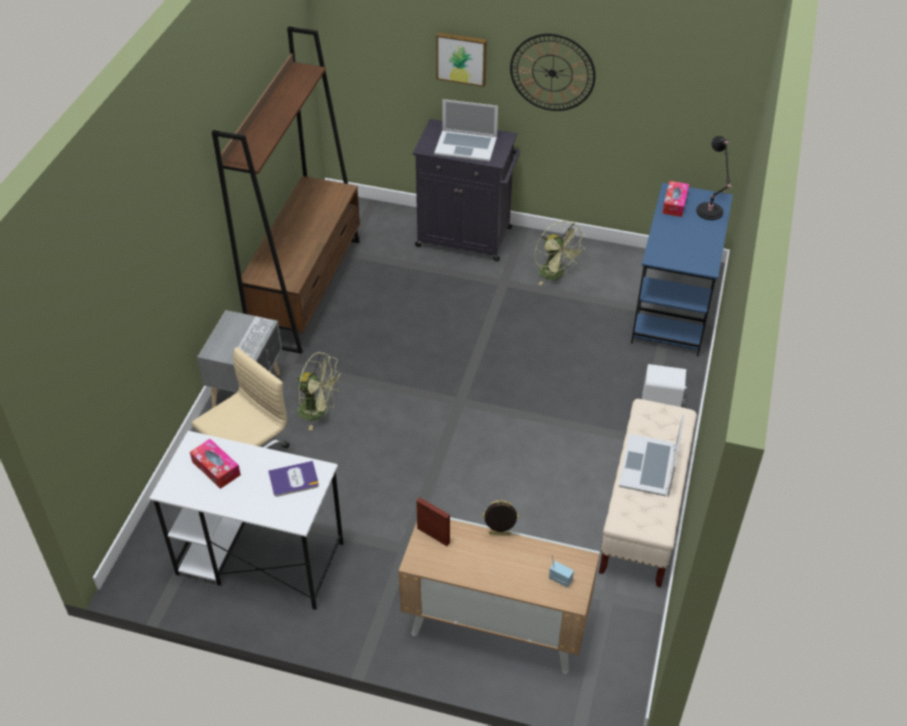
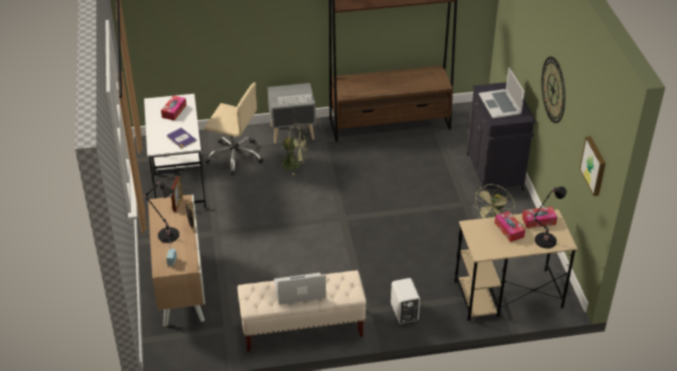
camera: 65 degrees right, 5 degrees down
(318, 411) = (295, 164): green fan -> green fan turned 75 degrees counterclockwise
(462, 58) = (531, 49): picture -> picture (594, 165)
(496, 569) = (167, 234): none -> black table lamp
(673, 309) = (507, 295): blue desk -> beige desk
(678, 231) = (509, 230): none -> tissue box

